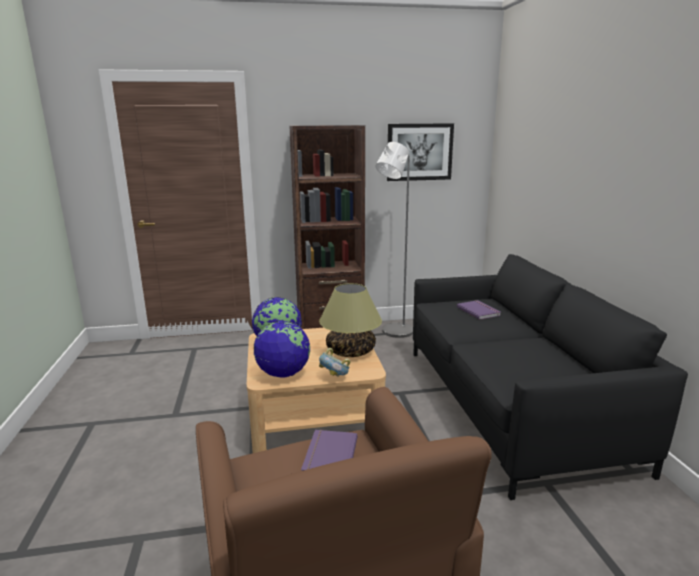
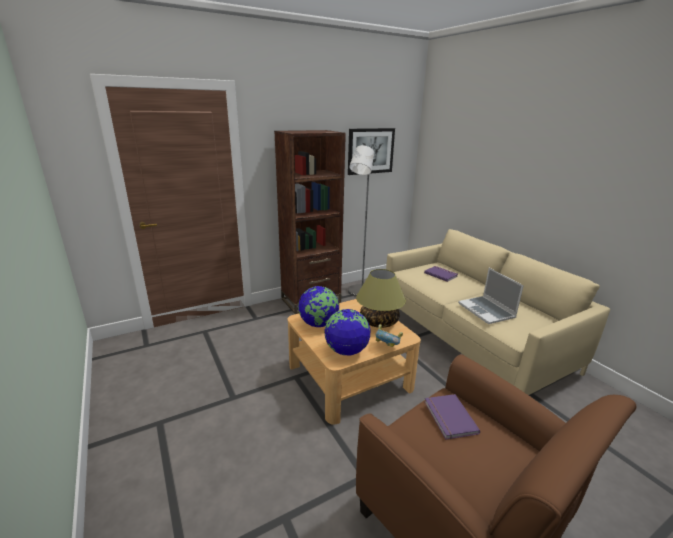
camera: 20 degrees left, 5 degrees up
(501, 357) = (487, 311): none -> laptop
(509, 404) = (470, 338): black sofa -> beige sofa

